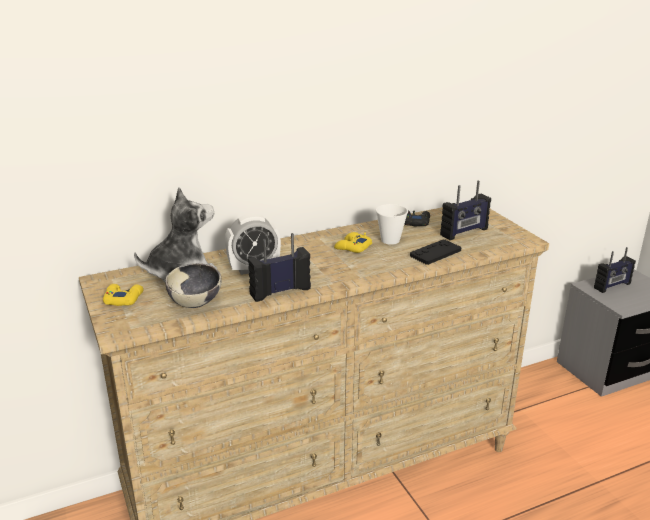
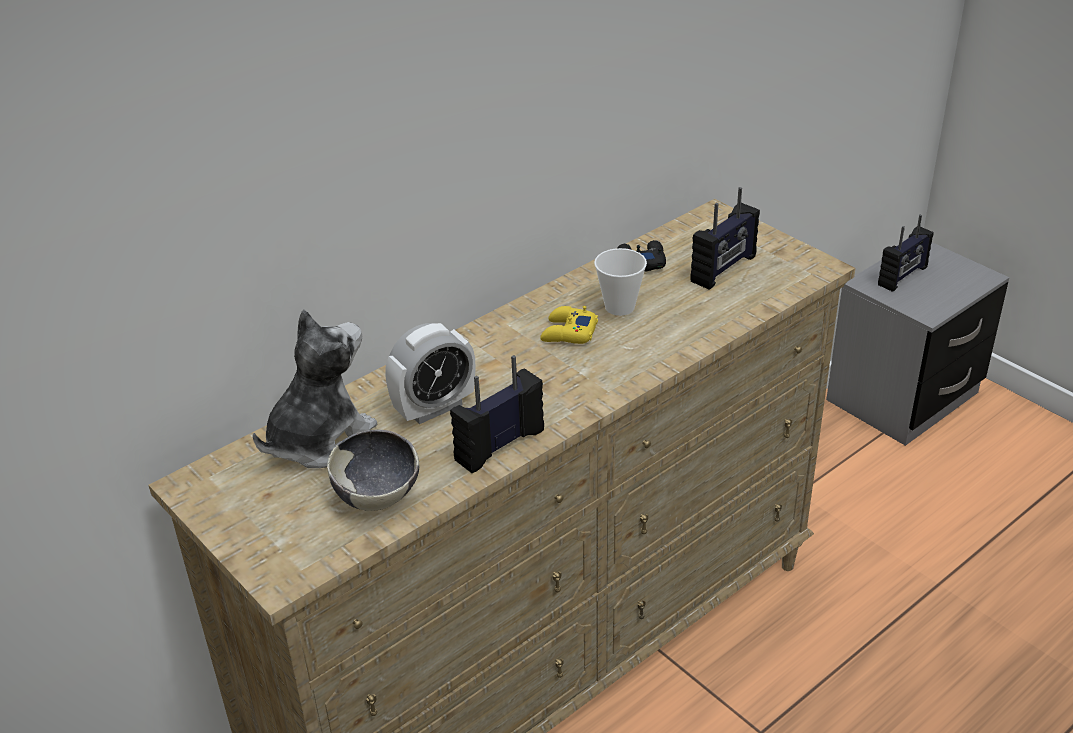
camera: 15 degrees left, 10 degrees up
(123, 299) = (253, 514): yellow game controller -> none
(435, 253) = (699, 320): black game controller -> none

